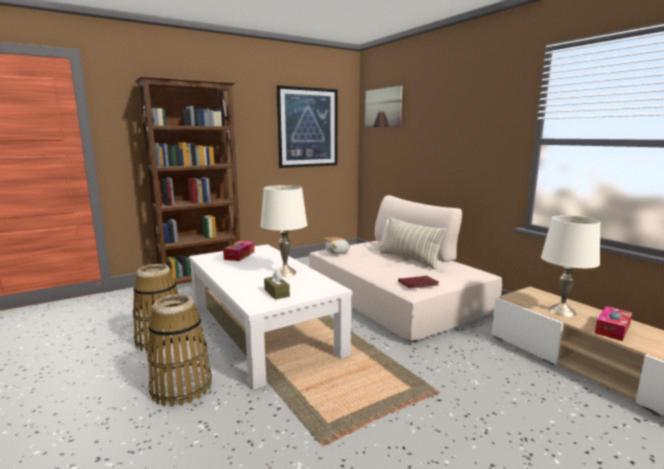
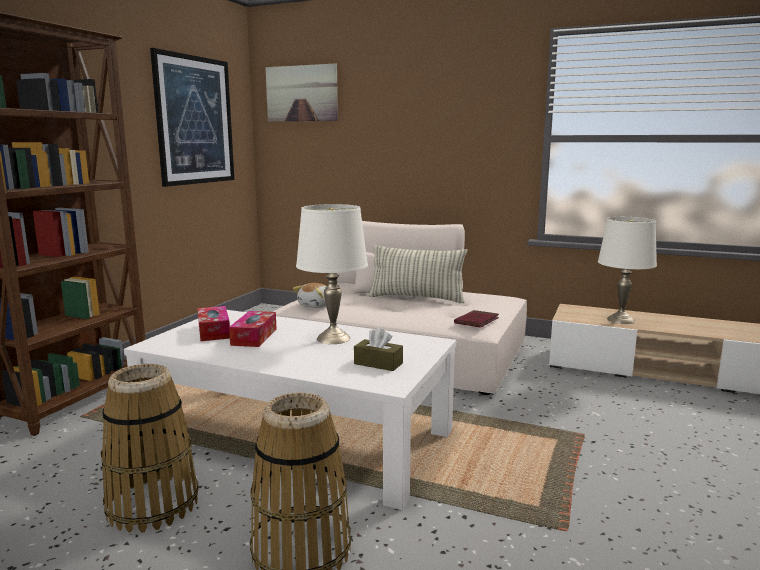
camera: 35 degrees left, 0 degrees up
(612, 329) = (675, 325): tissue box -> tissue box (254, 337)

